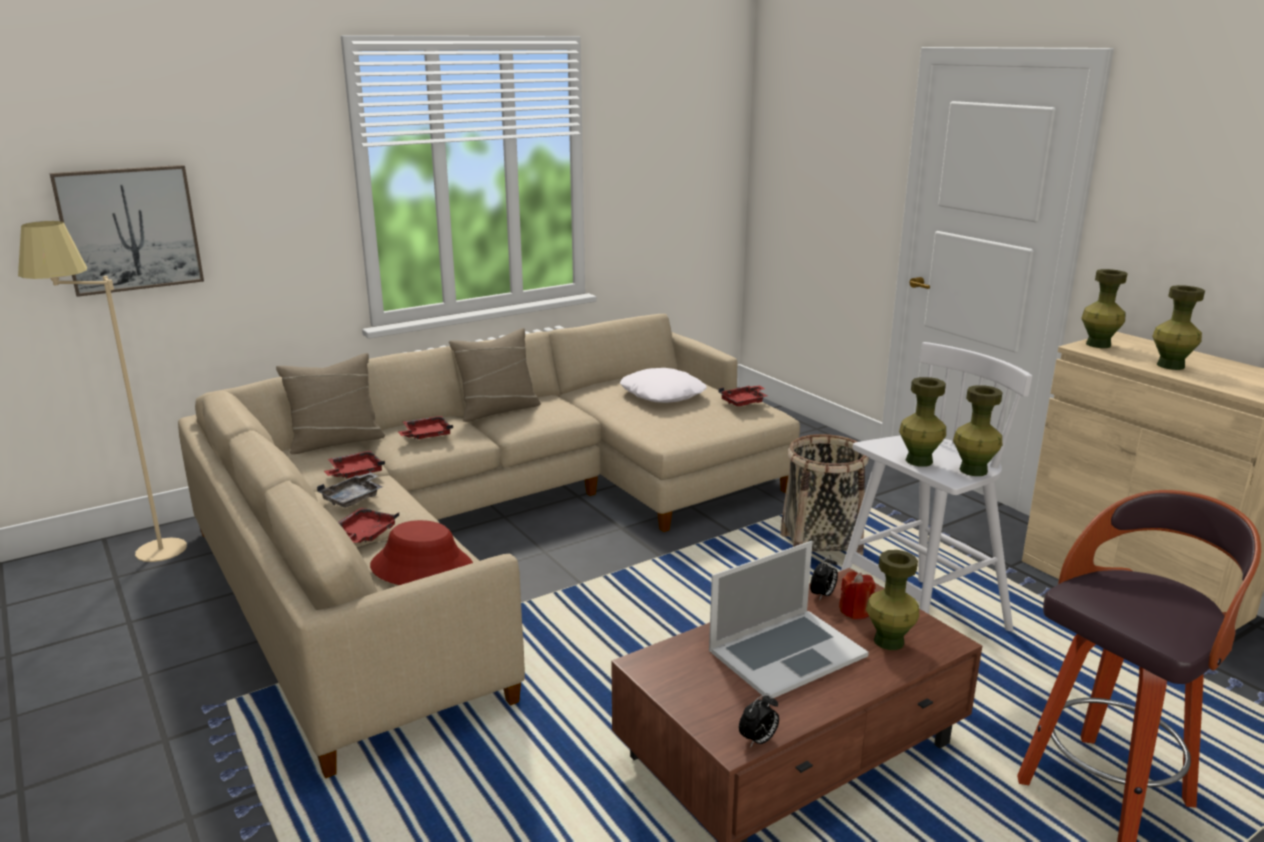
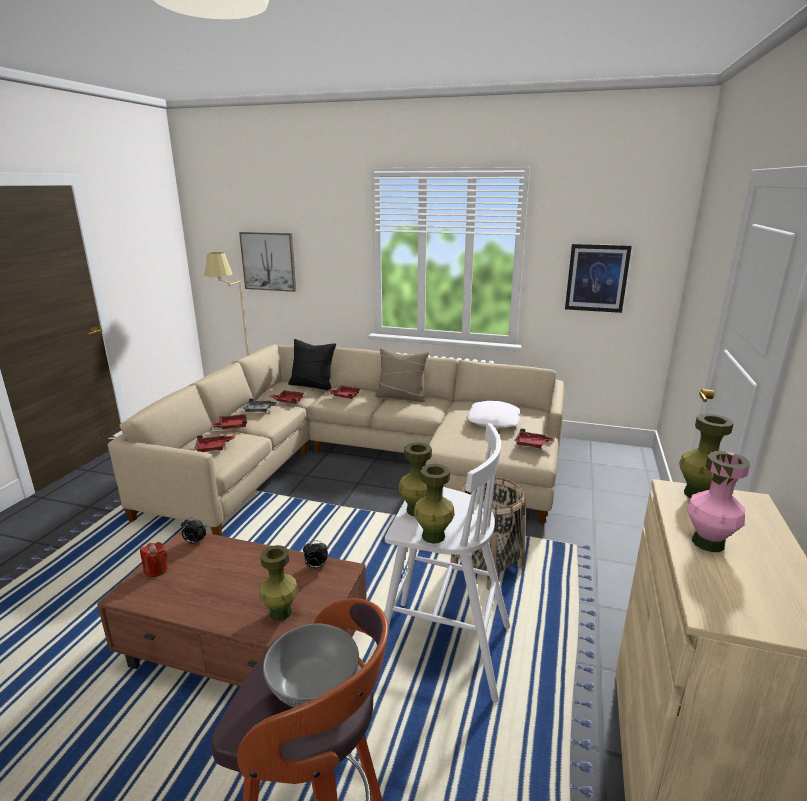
camera: 50 degrees right, 0 degrees up
(336, 442) = (312, 385): beige pillow -> black pillow
(422, 567) = (213, 448): red hat -> red tray
(667, 183) = (597, 278): none -> picture
(758, 740) = (131, 602): alarm clock -> alarm clock (194, 542)
(786, 652) = (233, 578): laptop -> none
(855, 611) = (307, 586): red candle -> red candle (156, 570)
(1151, 593) = (314, 689): none -> grey bowl
(1170, 366) = (707, 543): green vase -> pink vase

